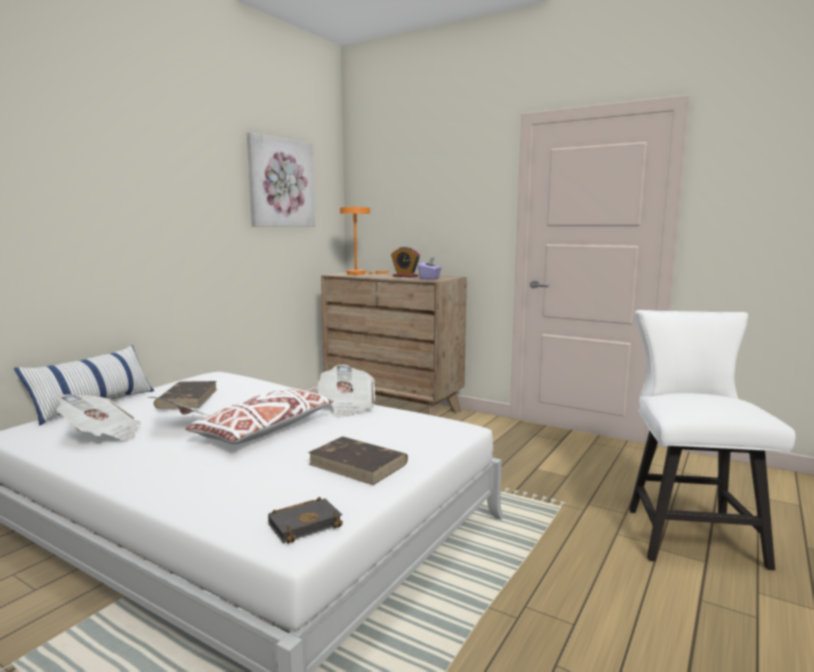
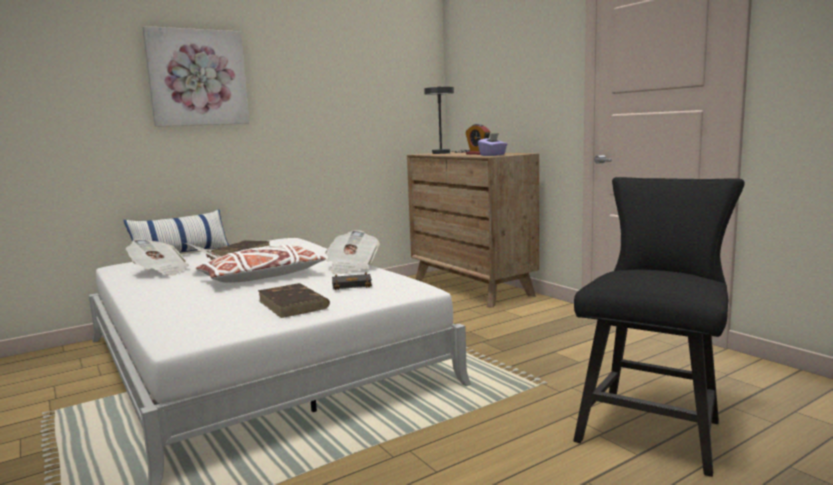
camera: 25 degrees right, 0 degrees up
(280, 183) = (368, 69): picture -> picture (197, 78)
(305, 523) = (200, 333): black book -> black book (353, 285)
(359, 274) = (444, 153): orange table lamp -> grey table lamp
(688, 531) = (653, 427): white chair -> black chair

